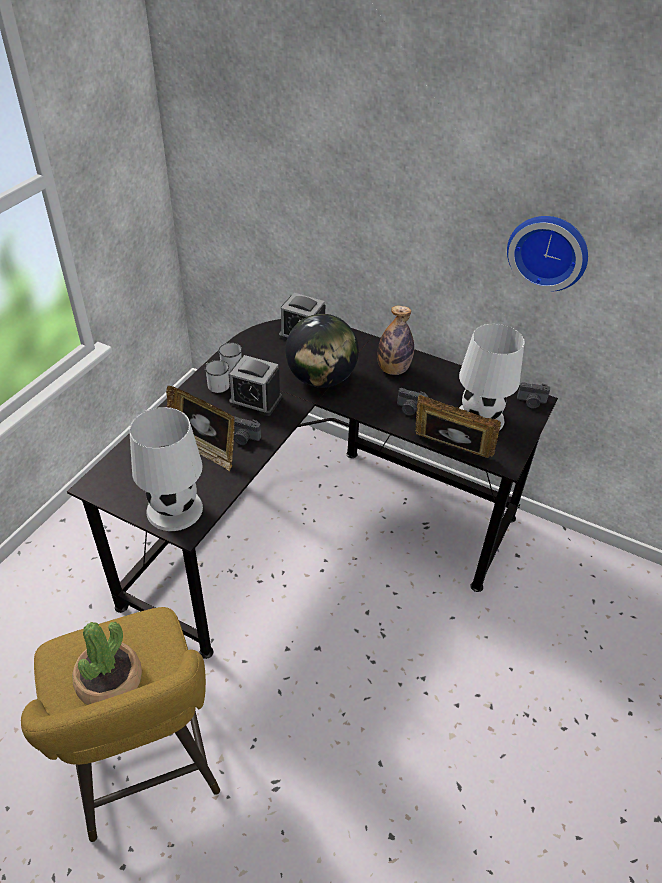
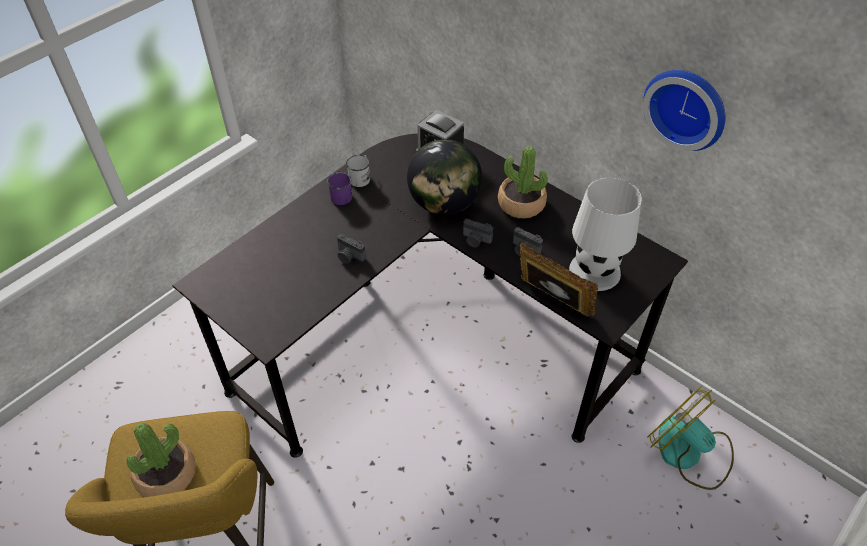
camera: 15 degrees right, 5 degrees up
(174, 508) = (263, 318): white table lamp -> none
(203, 449) = (307, 262): picture frame -> none
(216, 384) = (340, 195): white mug -> purple mug
(255, 400) = (372, 218): alarm clock -> none
(393, 369) = (521, 204): bottle -> potted plant
(531, 402) = (657, 261): camera -> camera (475, 240)
(579, 583) = (688, 453): none -> fan

